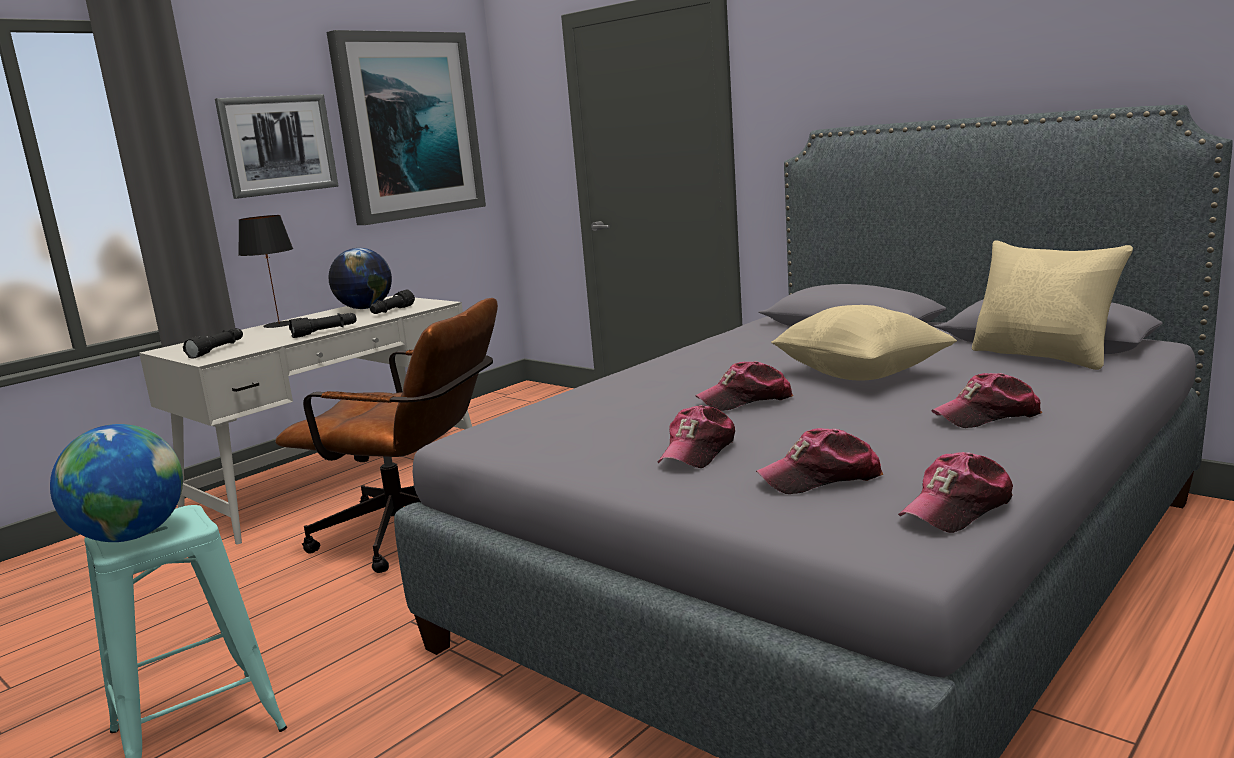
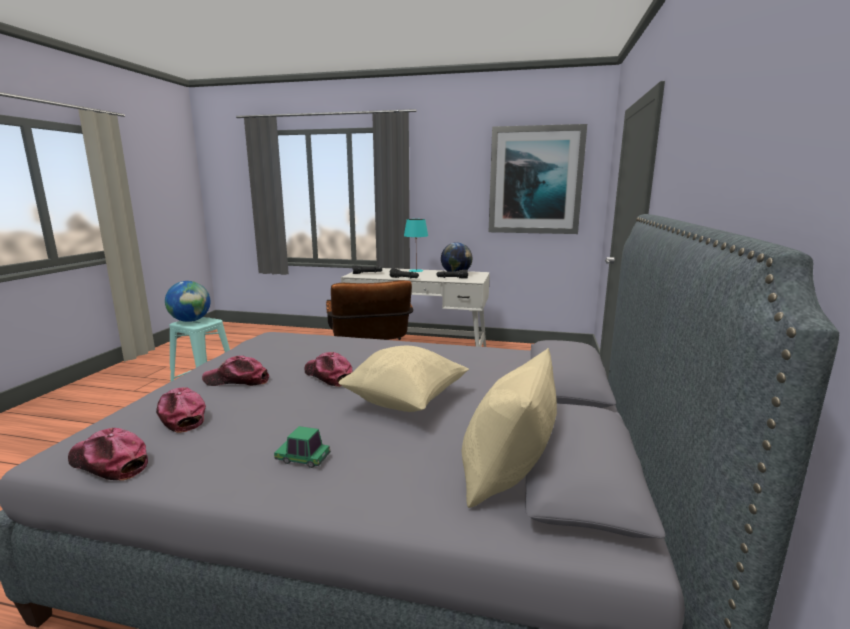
camera: 60 degrees right, 0 degrees up
(278, 145) = (453, 185): picture -> none
(278, 324) = (416, 270): black table lamp -> turquoise table lamp
(987, 416) = (303, 458): cap -> toy car

